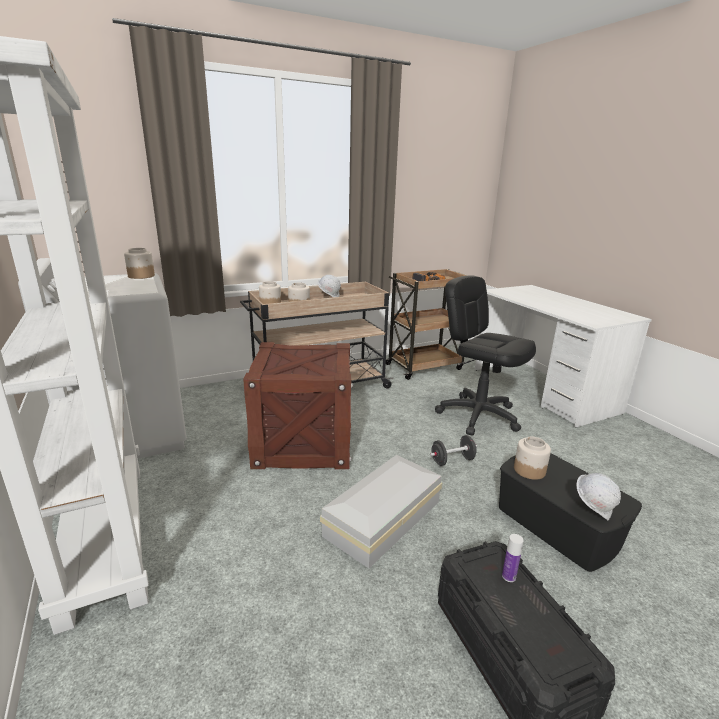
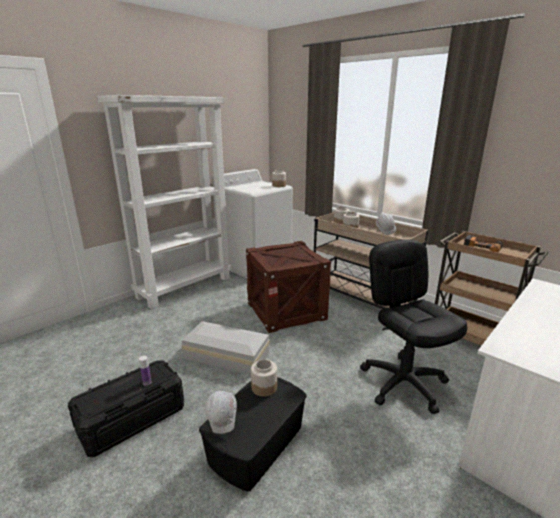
camera: 70 degrees right, 0 degrees up
(452, 460) = (311, 376): black dumbbell -> none
(478, 415) = (403, 383): black office chair -> black office chair turned 45 degrees counterclockwise

